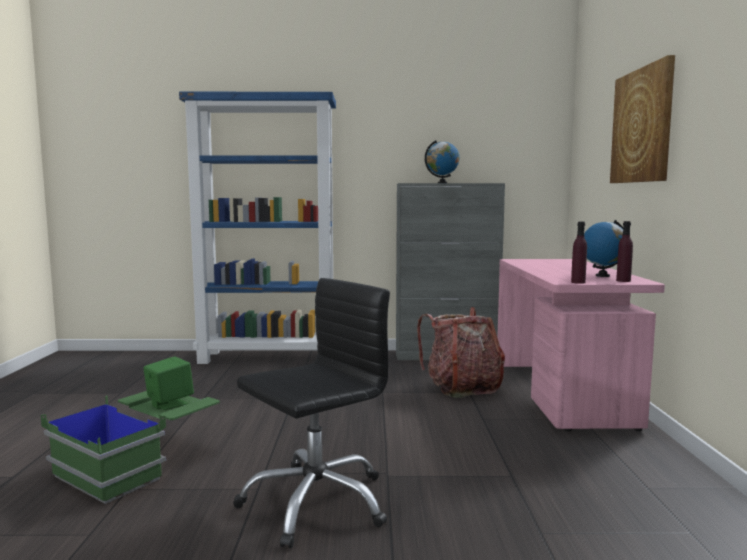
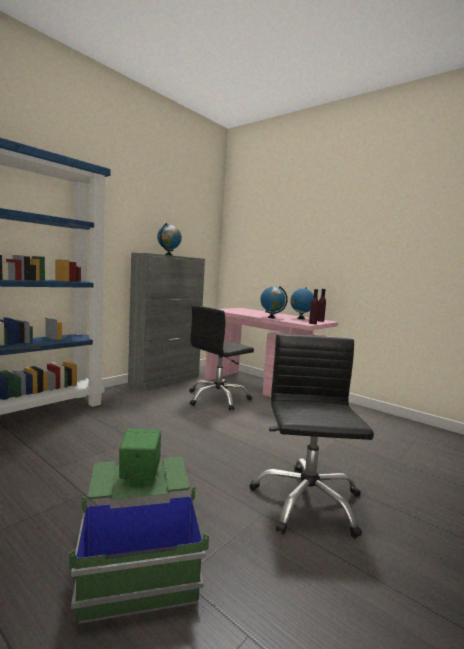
camera: 50 degrees left, 0 degrees up
(462, 388) = (218, 399): backpack -> black office chair
(545, 272) = (271, 317): none -> globe
(642, 126) = (305, 236): picture -> none

